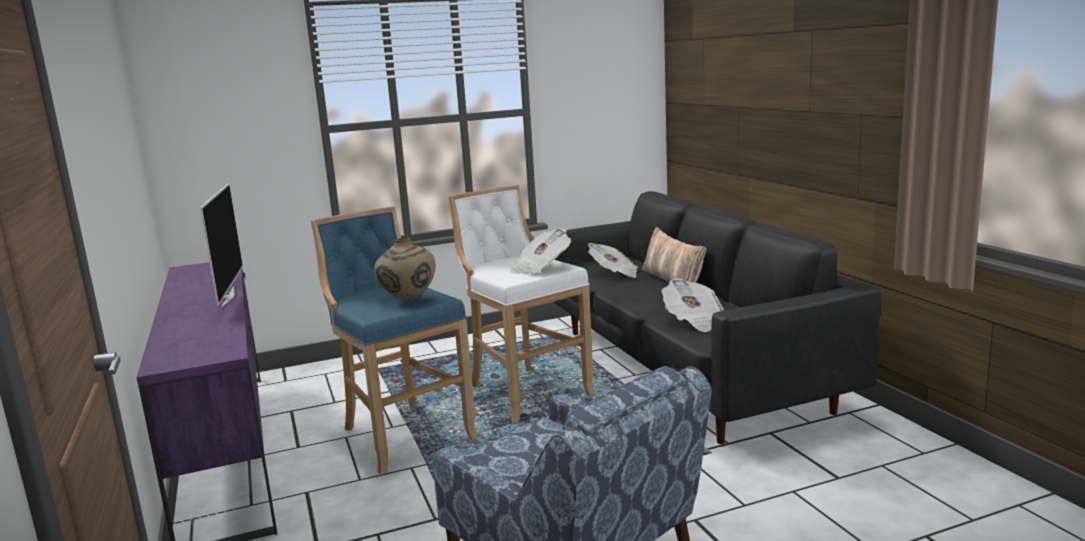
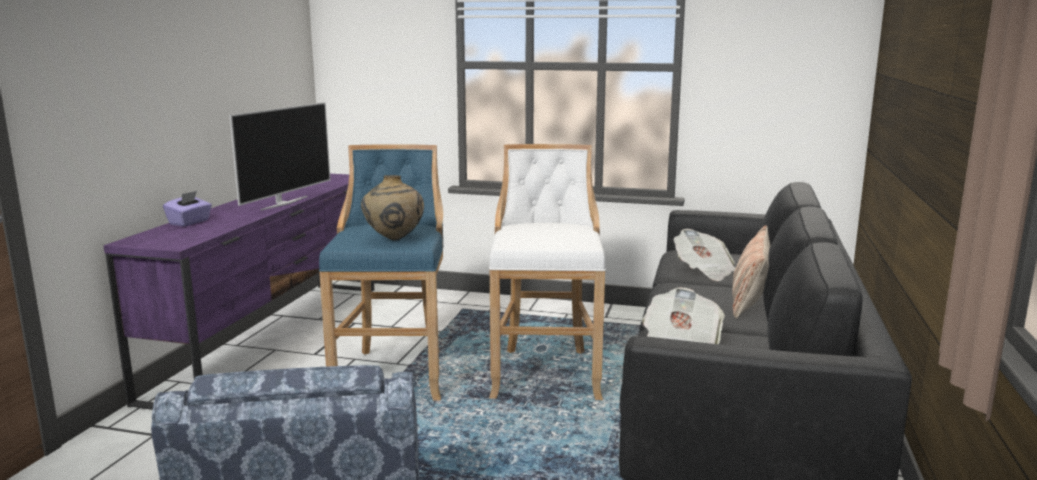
camera: 35 degrees right, 0 degrees up
(174, 335) = (190, 222): none -> purple tissue box
(540, 268) = (561, 240): newspaper -> none

